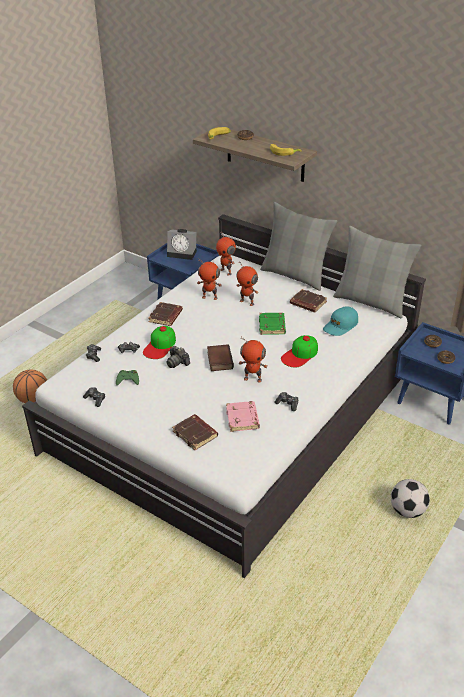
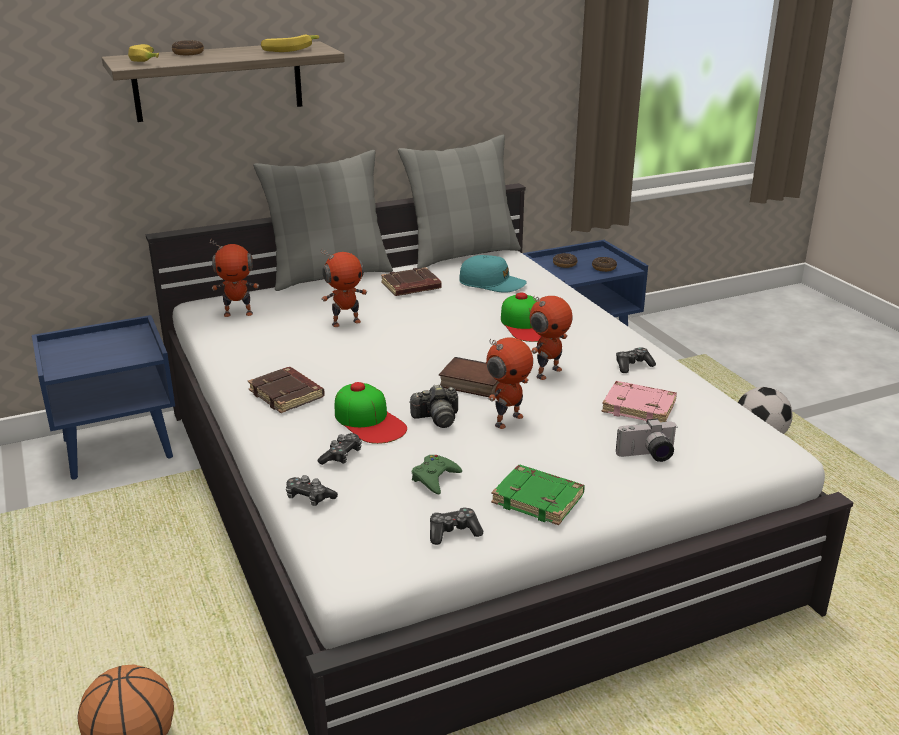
camera: 60 degrees left, 10 degrees down
(183, 253) = (87, 347): alarm clock -> none
(196, 434) = (648, 456): brown book -> camera
(210, 297) = (288, 345): toy robot -> toy robot (507, 420)
(272, 326) = (433, 323): green book -> green book (539, 499)
(340, 326) = (492, 283): turquoise cap -> turquoise cap turned 60 degrees counterclockwise

